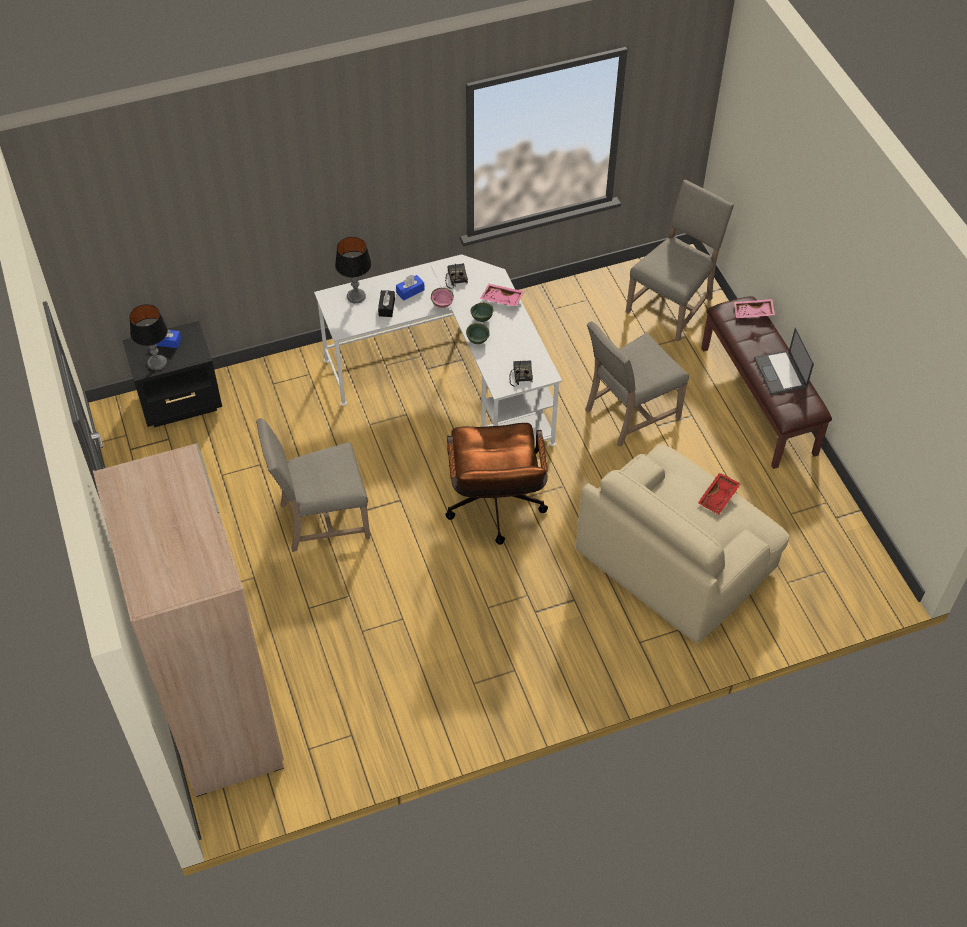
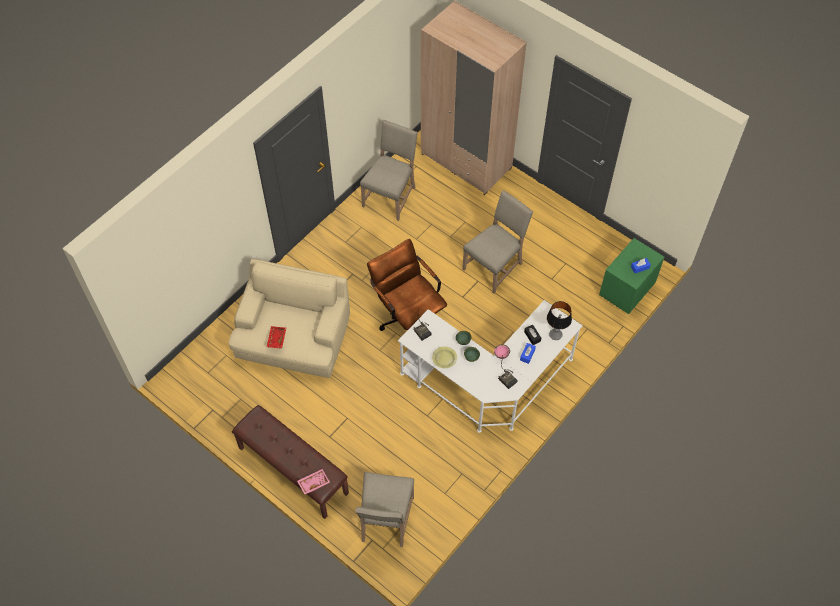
camera: 150 degrees right, 5 degrees up
(157, 363) = (632, 253): table lamp -> none
(181, 402) = (625, 291): black nightstand -> green nightstand
(501, 299) = (469, 378): pink tray -> none
(517, 332) = (444, 359): none -> yellow bowl
(629, 413) = (368, 418): beige chair -> beige chair (391, 196)
(781, 373) = (275, 442): laptop -> none

